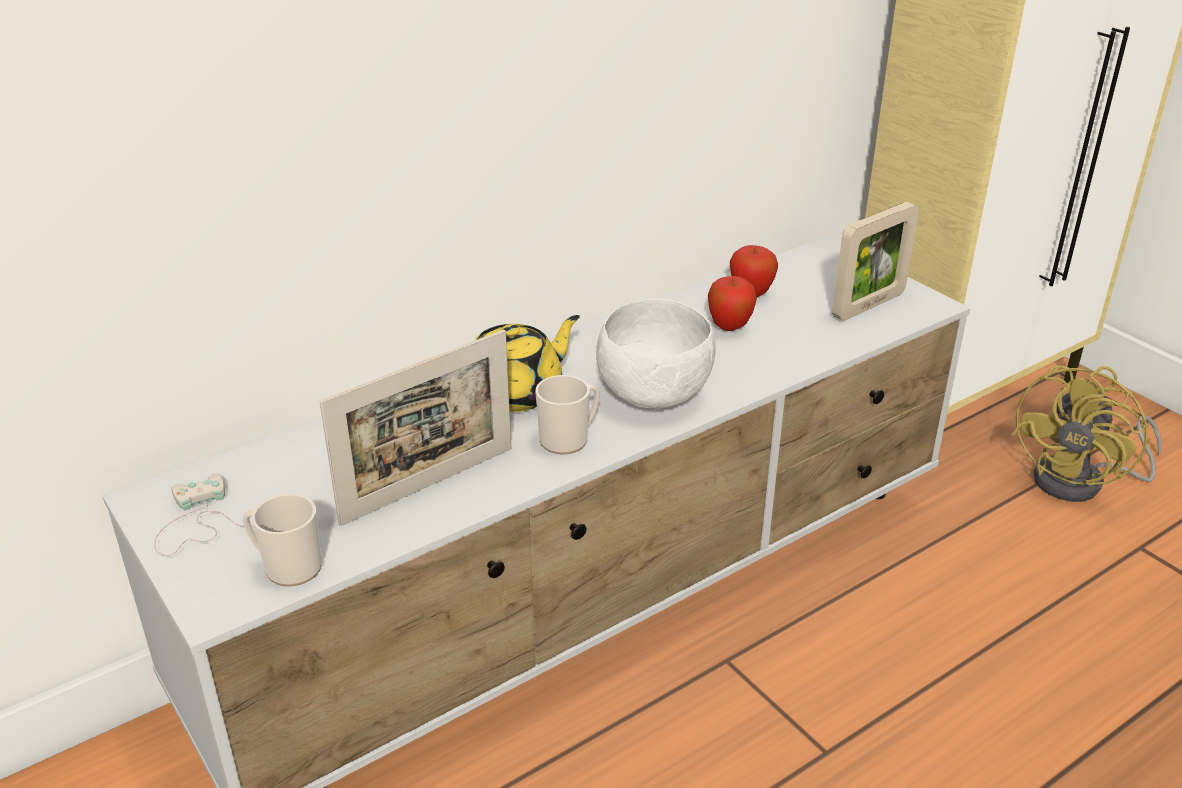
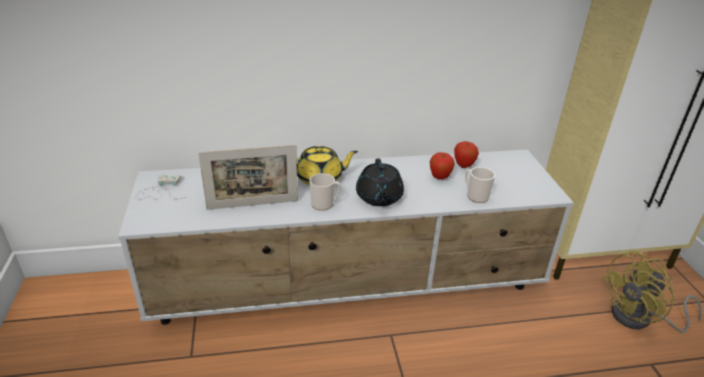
camera: 25 degrees right, 0 degrees up
(287, 567) = (175, 218): mug -> mug (475, 195)
(656, 396) = (379, 197): white bowl -> black teapot
(868, 305) = (518, 186): picture frame -> none

